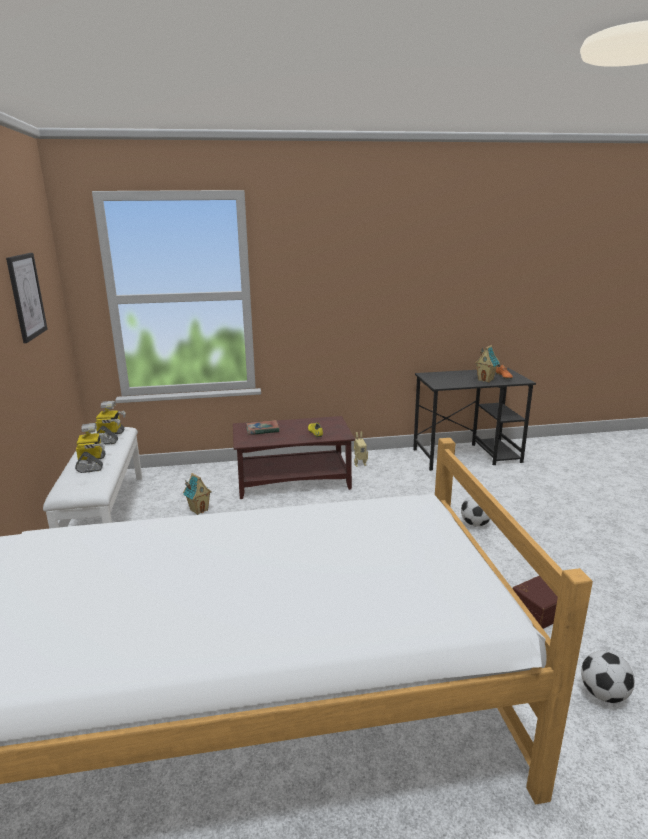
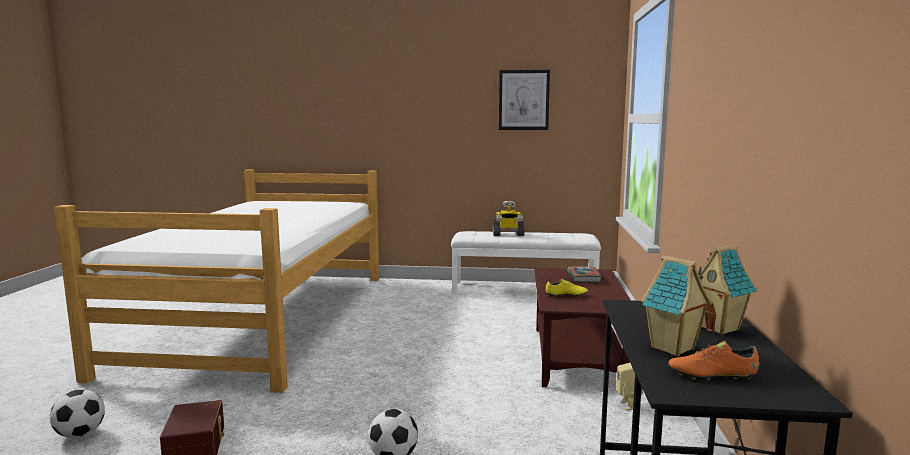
camera: 105 degrees right, 10 degrees down
(111, 438) = (564, 236): toy robot -> none
(199, 510) = (519, 315): toy house -> toy house (720, 328)

